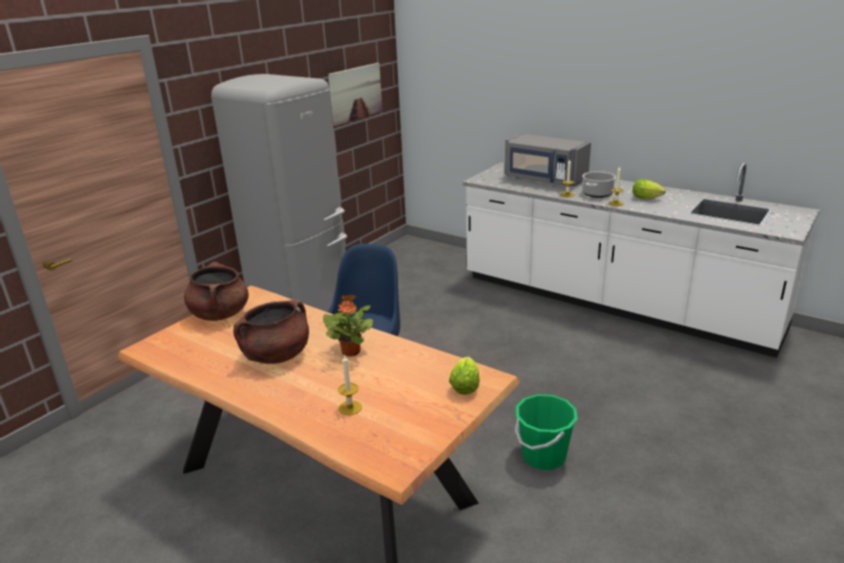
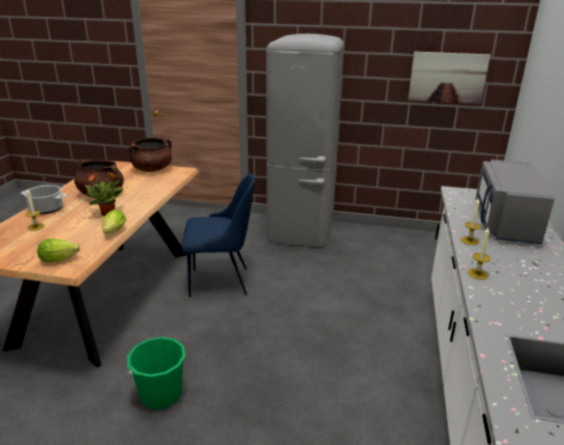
camera: 65 degrees right, 0 degrees up
(597, 194) = (498, 258): cooking pot -> cooking pot (47, 209)
(648, 198) = (526, 296): lettuce -> lettuce (113, 233)

